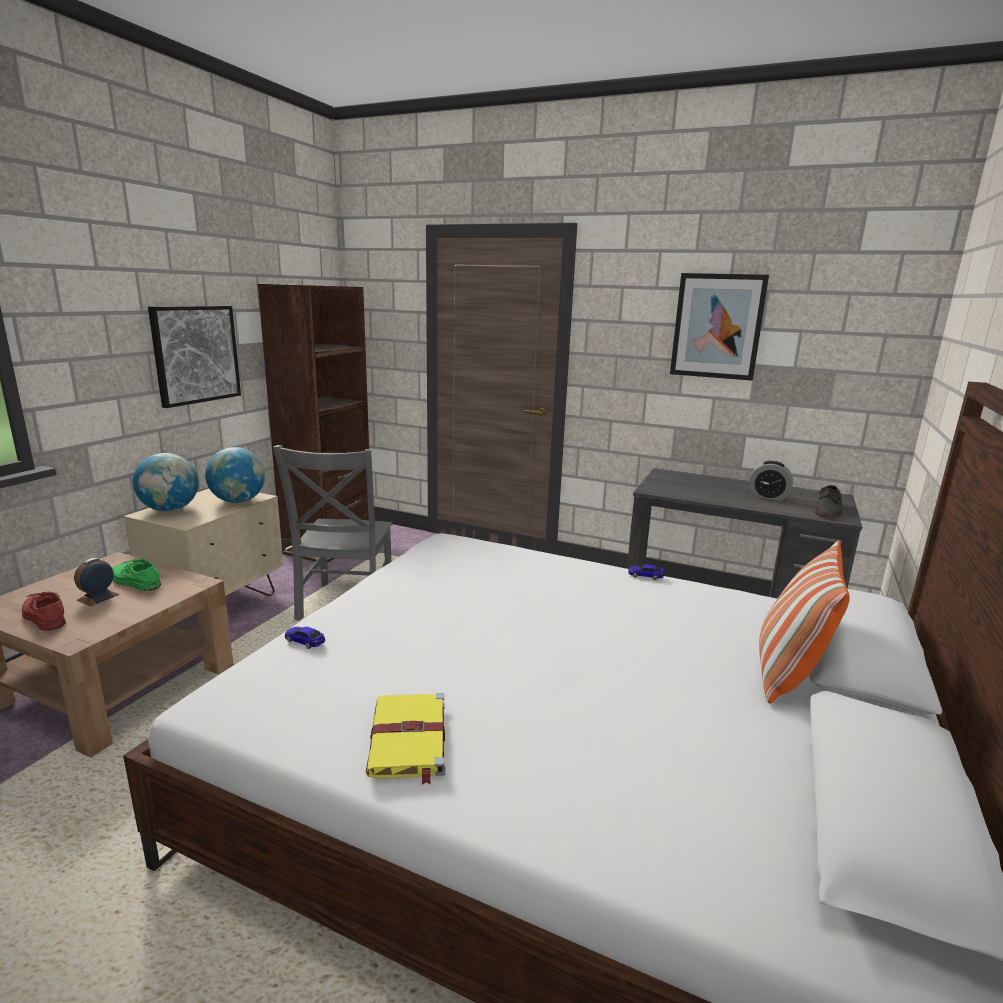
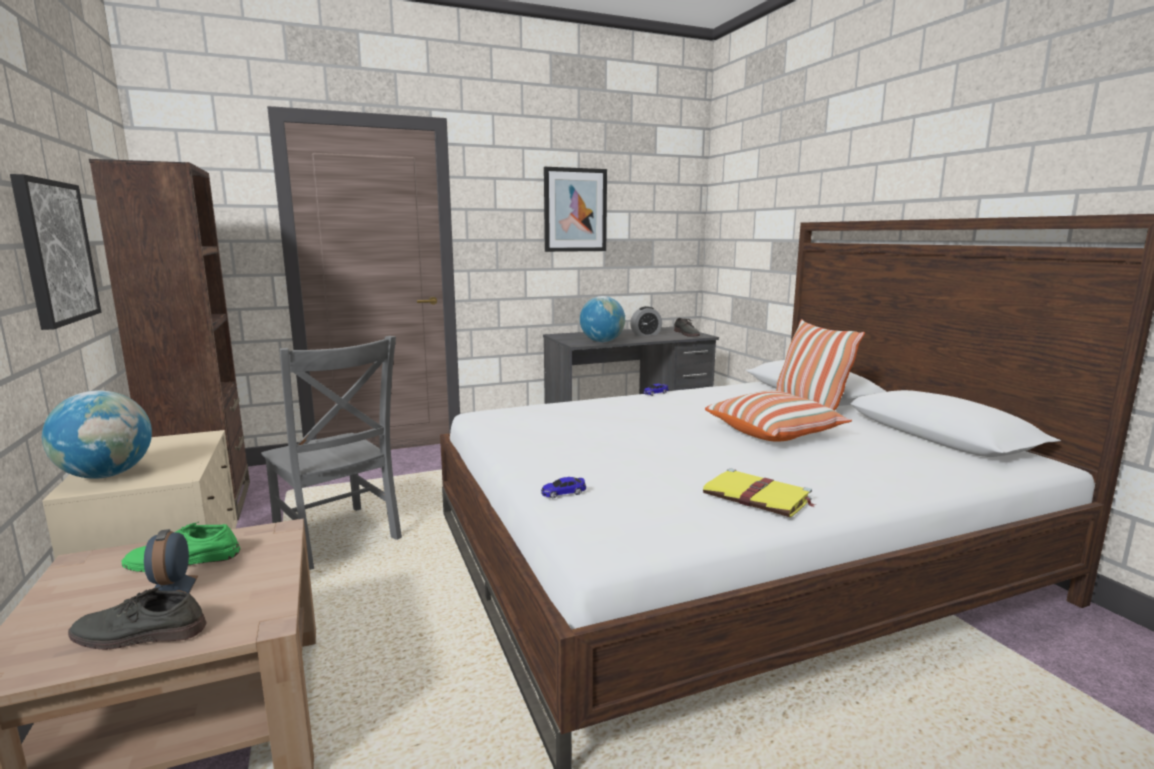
camera: 45 degrees left, 5 degrees down
(43, 616) = (138, 634): red shoe -> grey shoe
(238, 501) = (187, 445): globe -> globe (602, 341)
(640, 683) = (774, 433): none -> pillow

